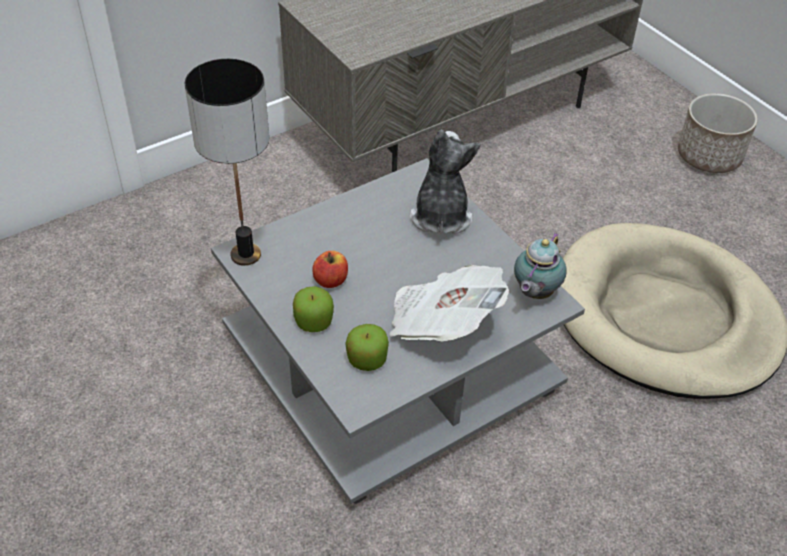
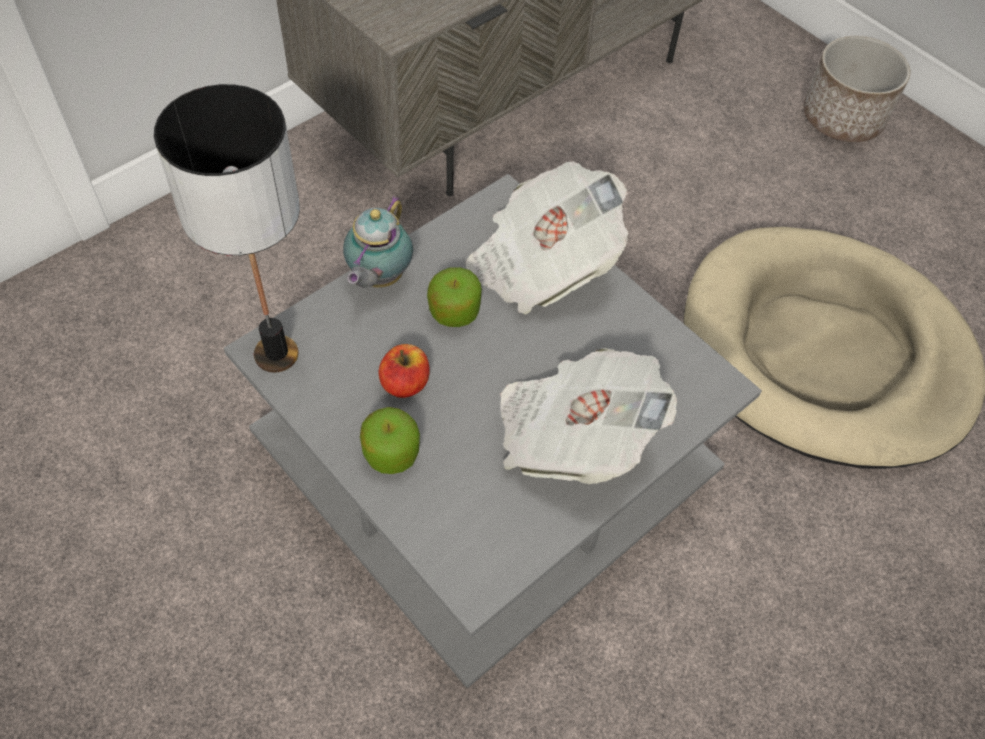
camera: 10 degrees left, 10 degrees up
(367, 359) = (476, 507): apple -> apple (454, 312)
(440, 215) = (541, 263): plush toy -> newspaper
(534, 293) = (690, 373): teapot -> teapot (378, 278)

